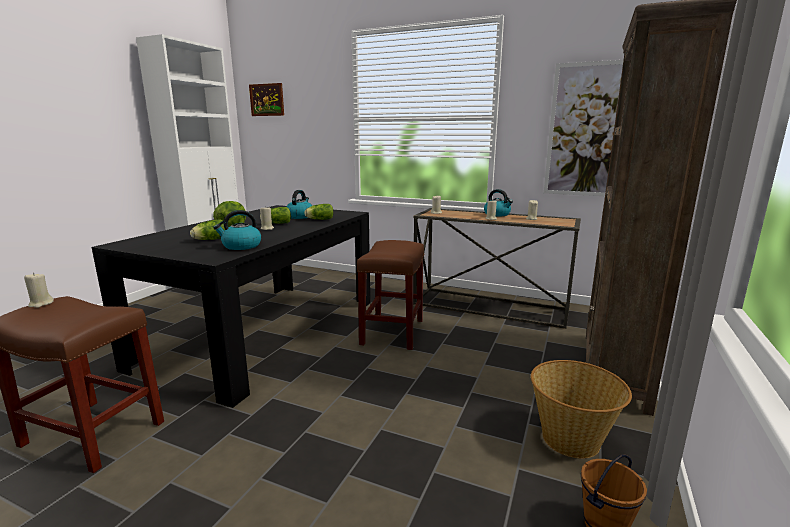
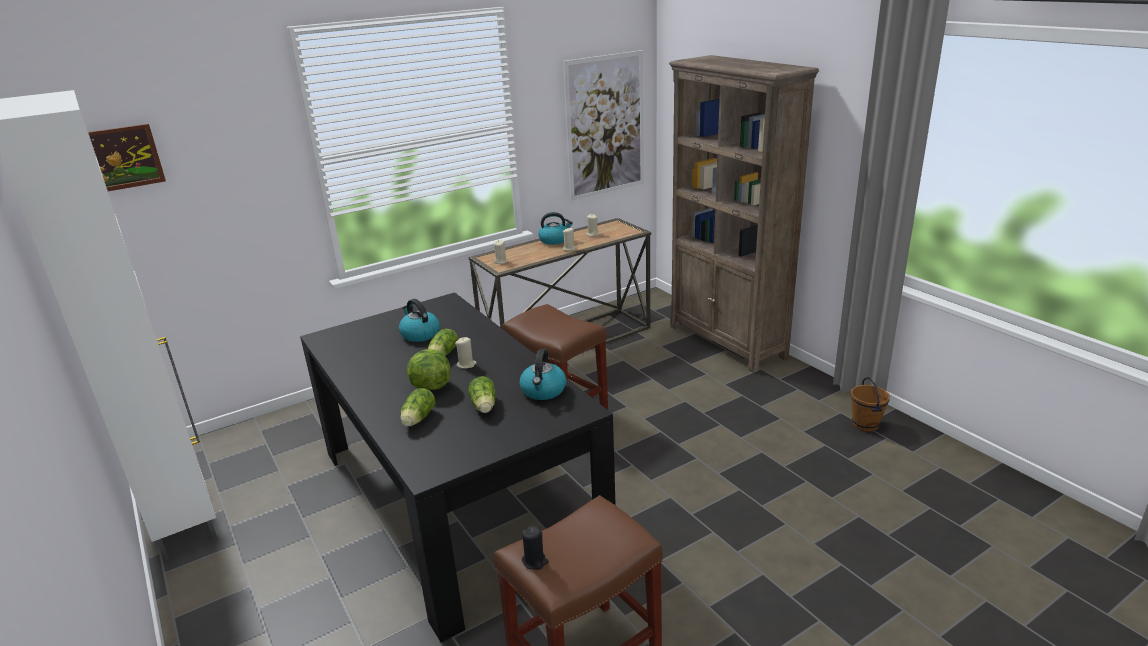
camera: 55 degrees left, 10 degrees up
(40, 304) = (535, 561): beige candle -> black candle
(319, 219) = (457, 327): lettuce -> lettuce (417, 419)
(571, 439) = (789, 398): basket -> none

